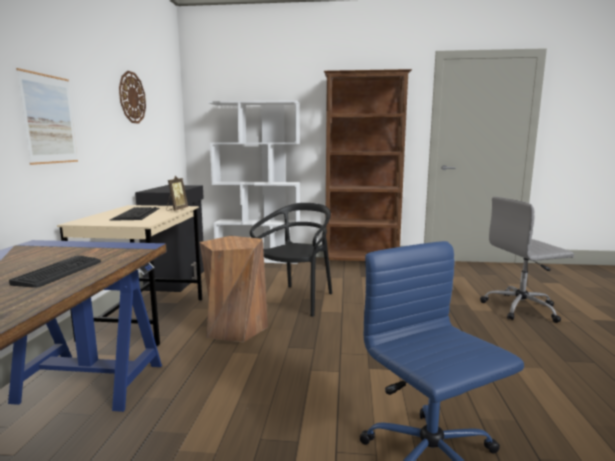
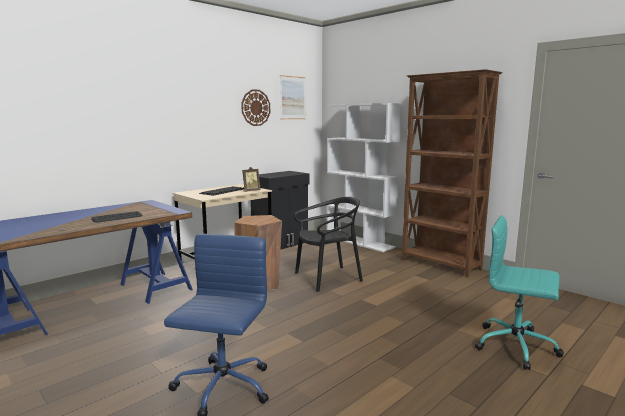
camera: 40 degrees right, 0 degrees up
(49, 119) = (176, 129): picture -> picture (292, 98)
(521, 308) = (517, 346): grey office chair -> turquoise office chair

